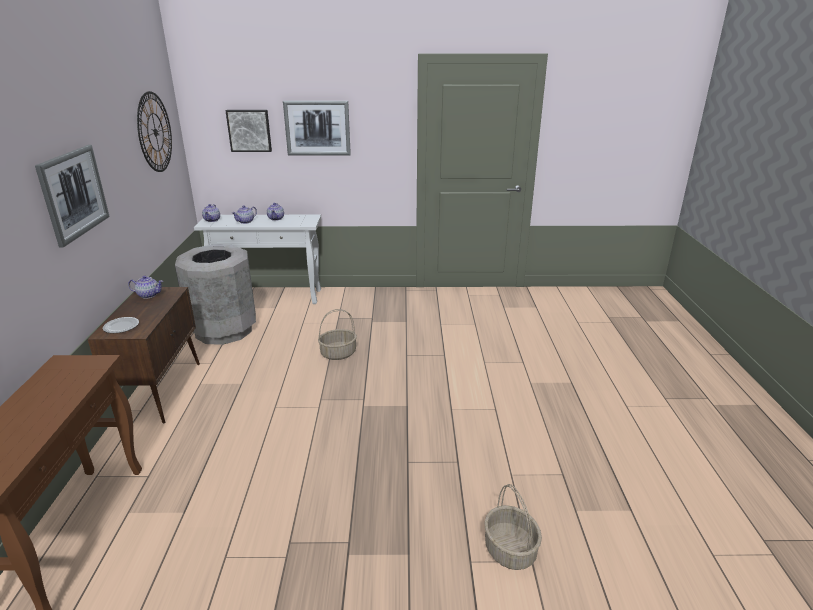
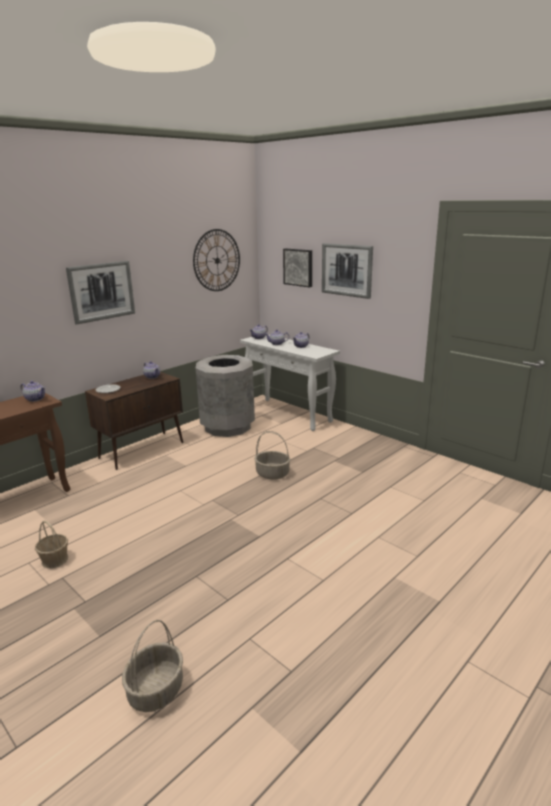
camera: 45 degrees right, 5 degrees down
(71, 366) = (35, 399): none -> teapot
(251, 535) = (55, 559): none -> basket

